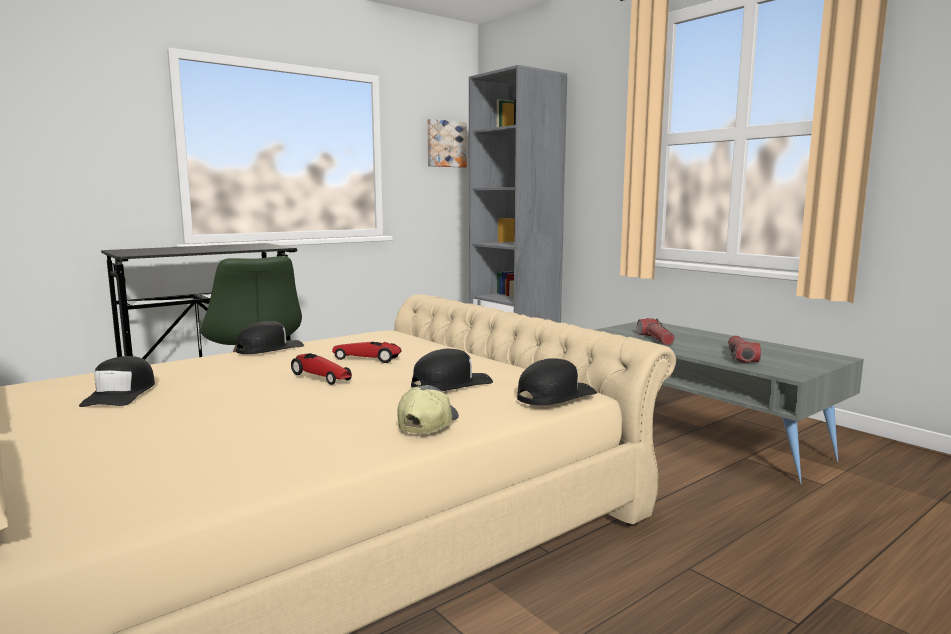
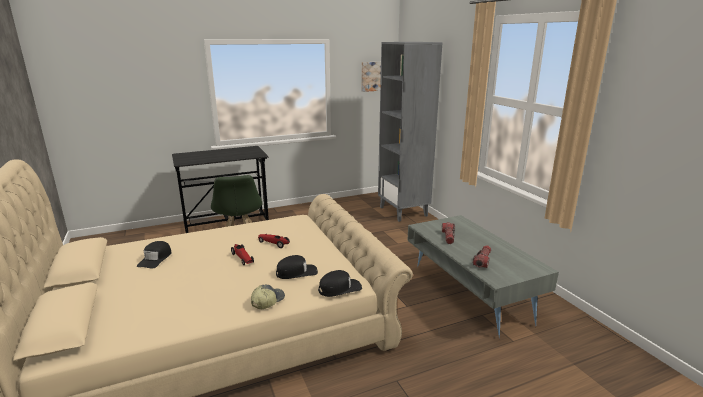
camera: 15 degrees right, 10 degrees up
(269, 348) = (234, 228): black cap -> none

